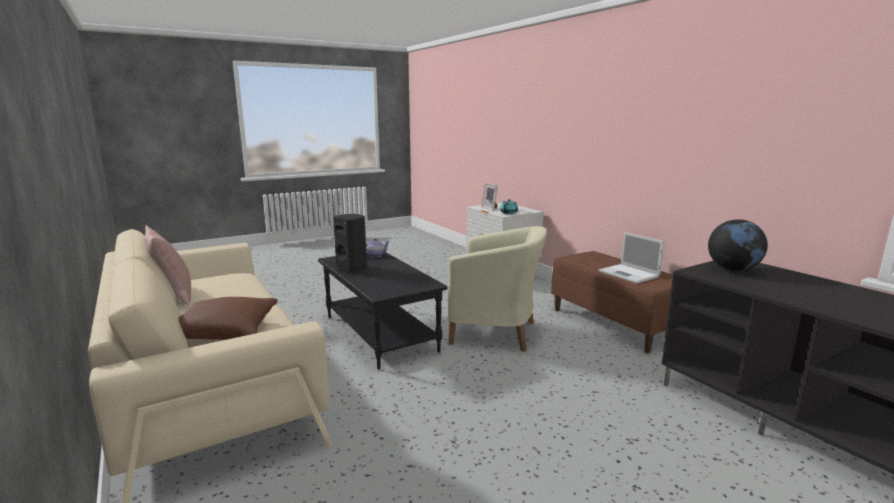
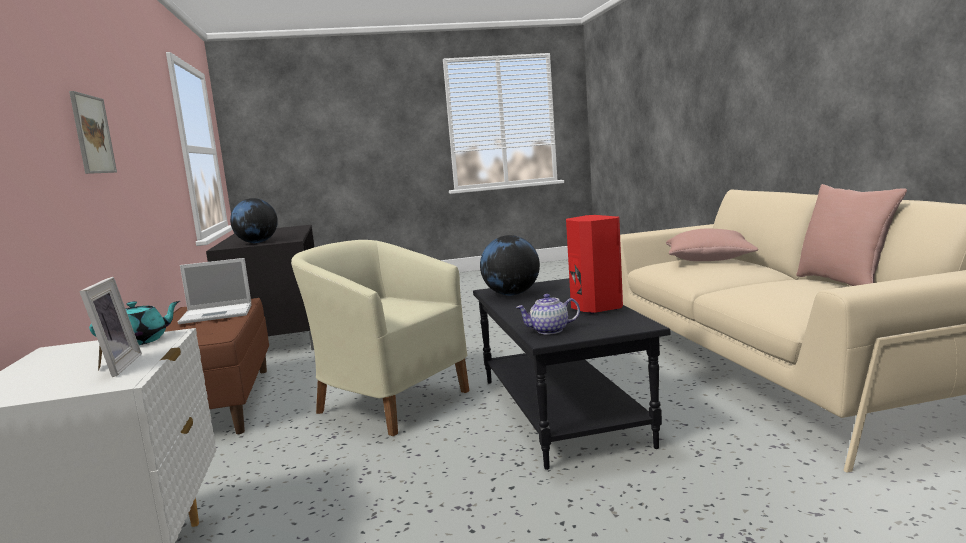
camera: 160 degrees left, 5 degrees down
(224, 332) = (709, 259): brown pillow -> pink pillow
(353, 268) = (594, 308): black speaker -> red speaker
(411, 280) = (512, 294): none -> globe
(629, 274) = (218, 313): laptop -> laptop turned 90 degrees clockwise
(631, 137) = (92, 134): none -> picture

